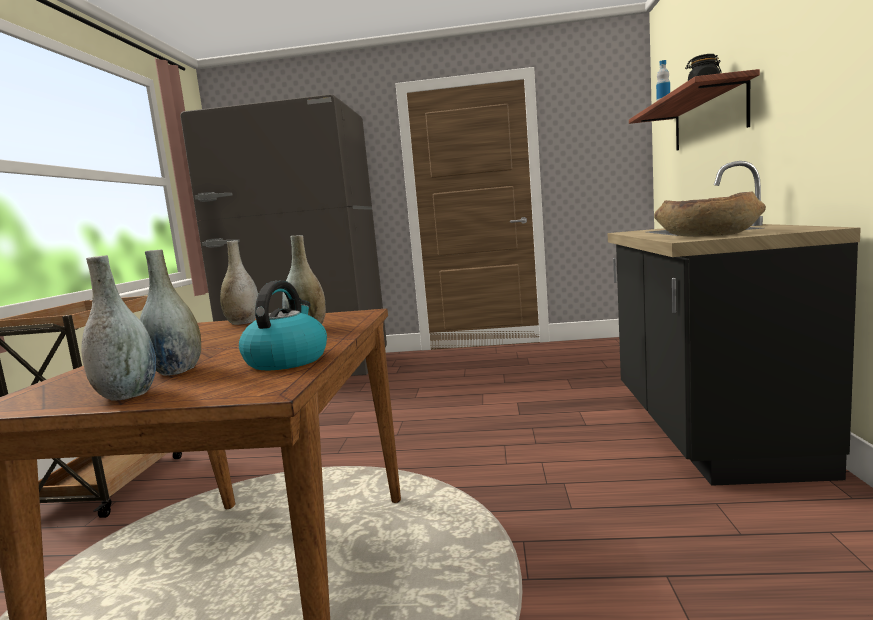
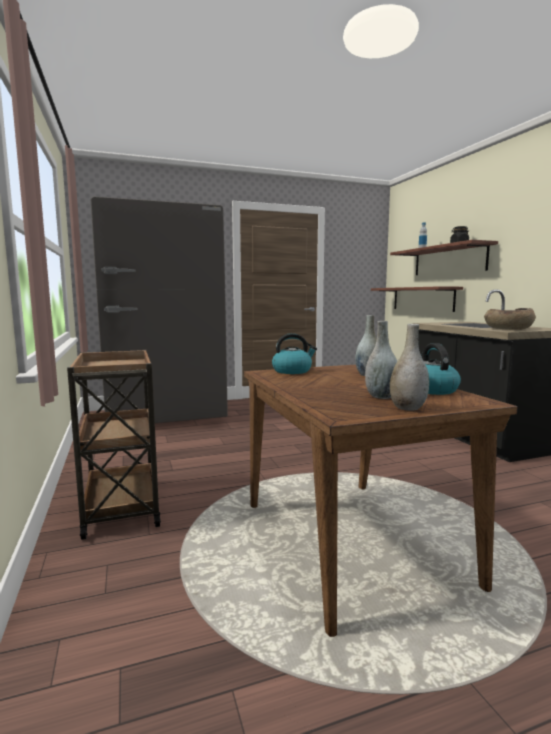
camera: 25 degrees left, 0 degrees up
(243, 322) = (292, 371): grey vase -> kettle
(685, 189) = (422, 299): none -> shelf

